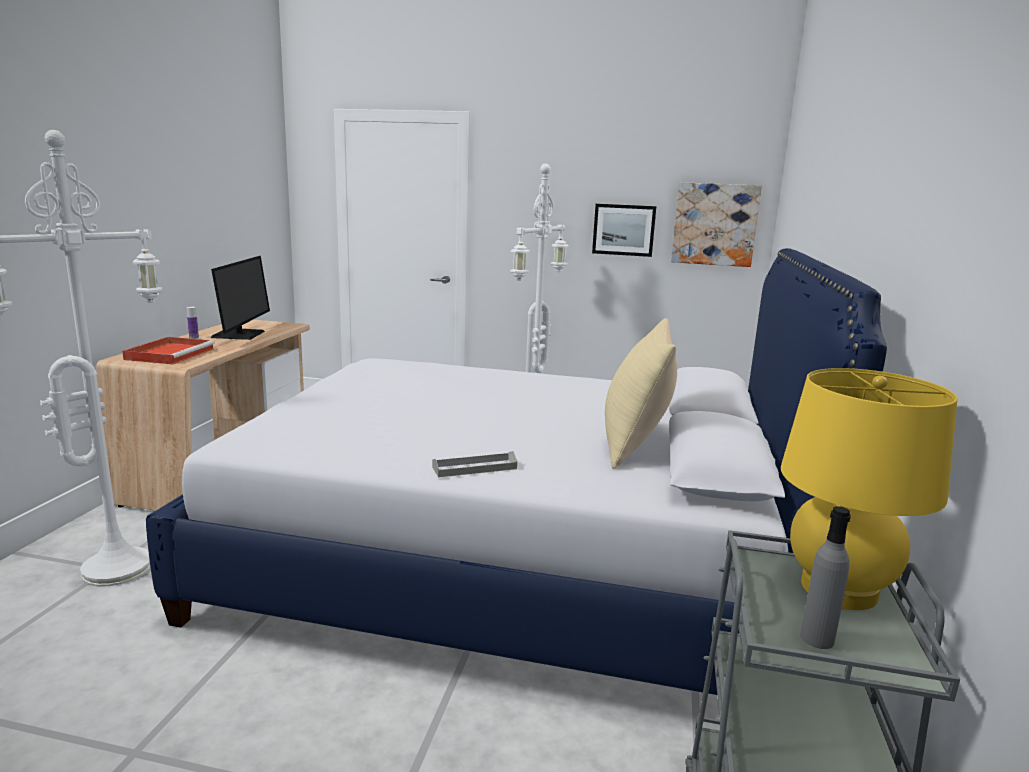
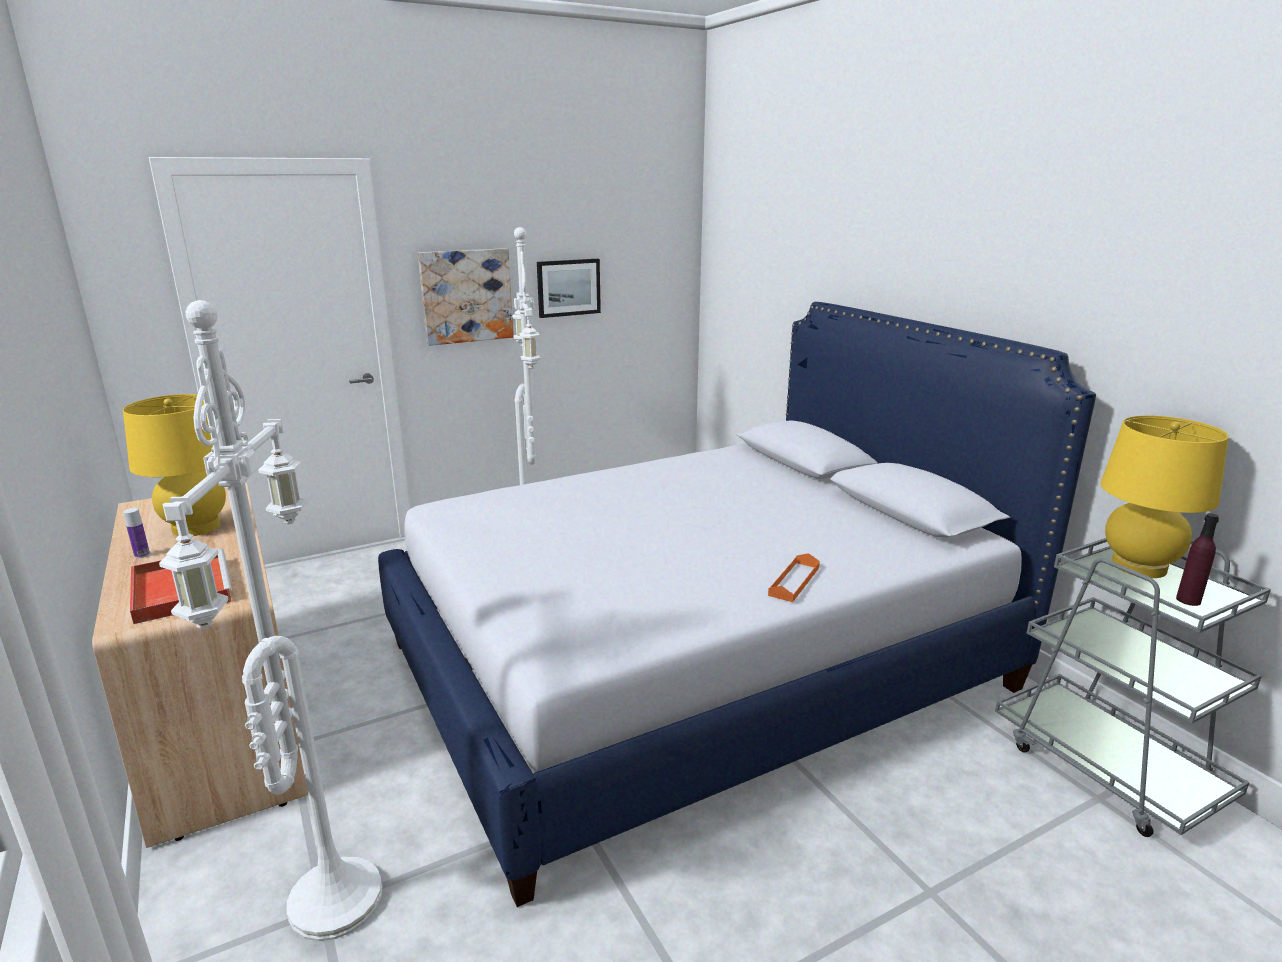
camera: 40 degrees left, 5 degrees up
(240, 334) = (196, 527): monitor -> yellow table lamp
(474, 468) = (794, 581): grey tray -> orange tray
(635, 444) = (832, 511): beige pillow -> none
(714, 224) = (652, 271): picture -> picture (466, 296)
(817, 638) = (1188, 600): grey bottle -> purple bottle

